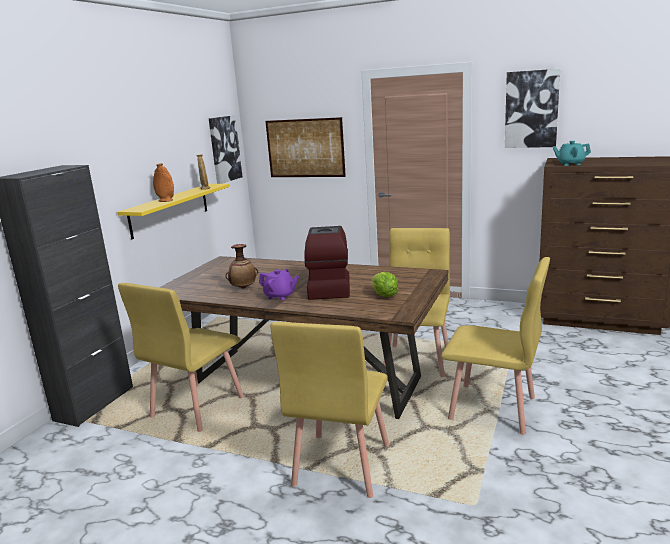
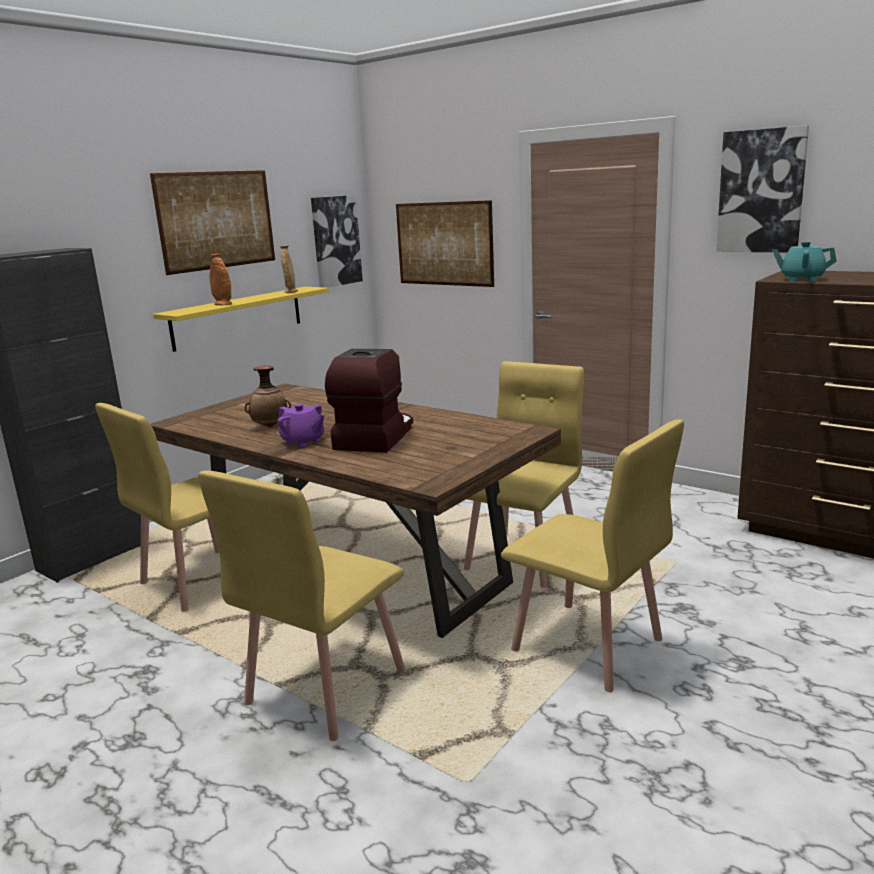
camera: 15 degrees right, 0 degrees up
(153, 138) = (217, 220): none -> picture
(384, 295) = (435, 455): lettuce -> none

